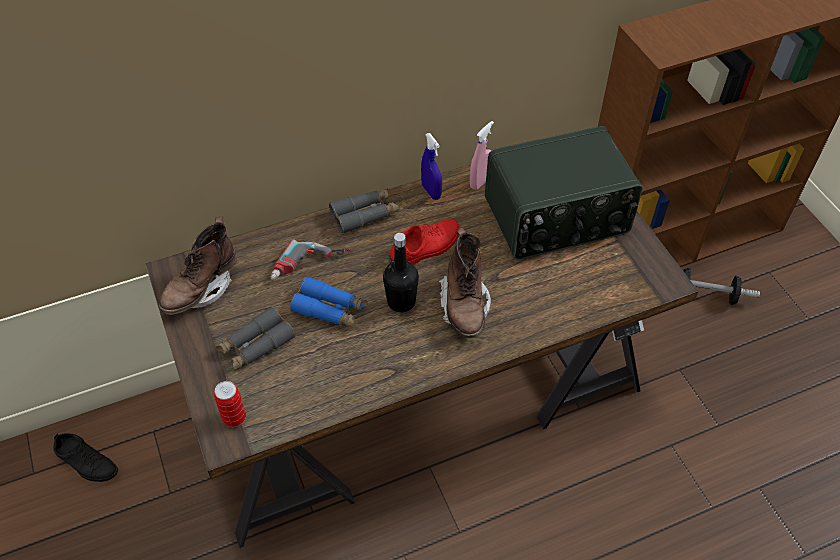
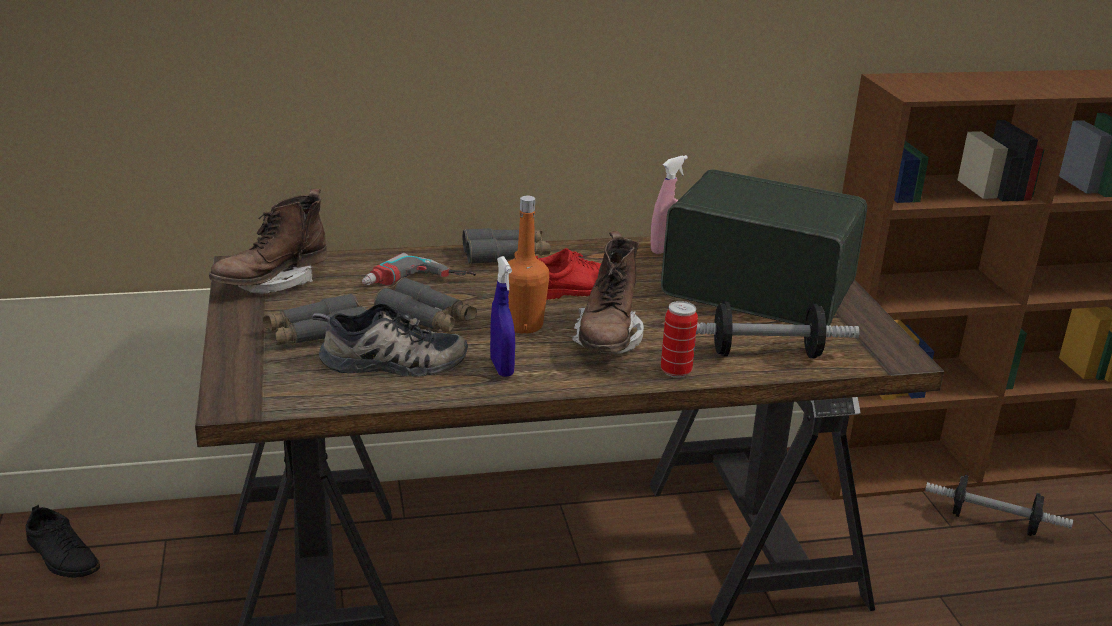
camera: 10 degrees right, 25 degrees down
(234, 418) = (256, 387): can -> can (676, 371)
(321, 368) = (391, 363): none -> shoe
(330, 309) = (426, 319): blue binoculars -> grey binoculars
(401, 301) = (523, 325): black bottle -> orange bottle
(431, 191) = (599, 249): blue spray bottle -> blue spray bottle (501, 368)
(557, 218) = (759, 288): radio -> radio turned 150 degrees counterclockwise
(576, 298) = (765, 354): none -> dumbbell

